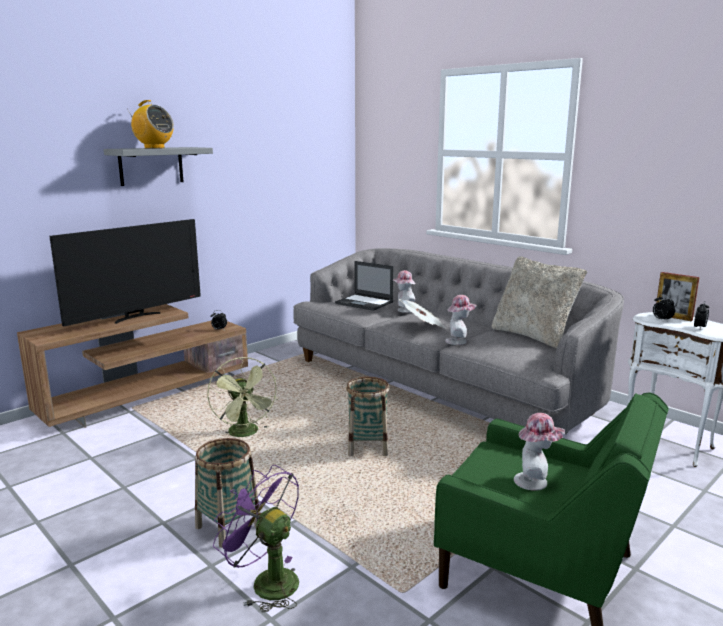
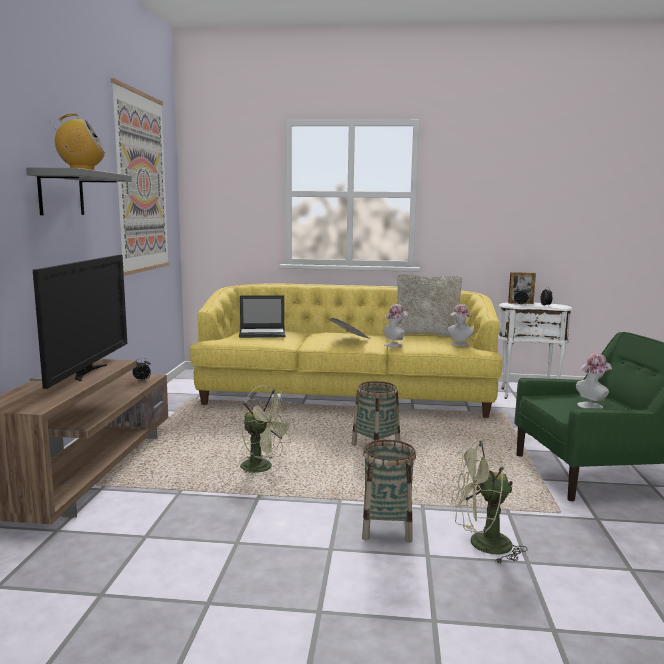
camera: 40 degrees left, 5 degrees down
(266, 581) = (481, 545): purple fan -> green fan
(282, 146) = (142, 183): none -> picture
(404, 310) = (303, 334): hat -> hat (459, 345)
(440, 386) = (345, 397): grey sofa -> yellow sofa

